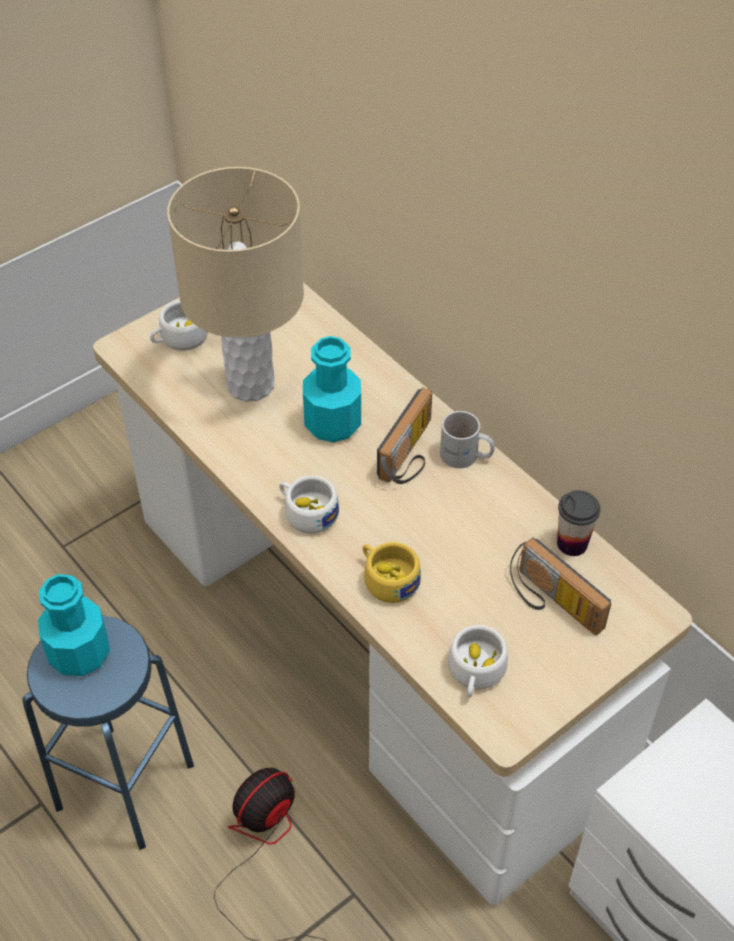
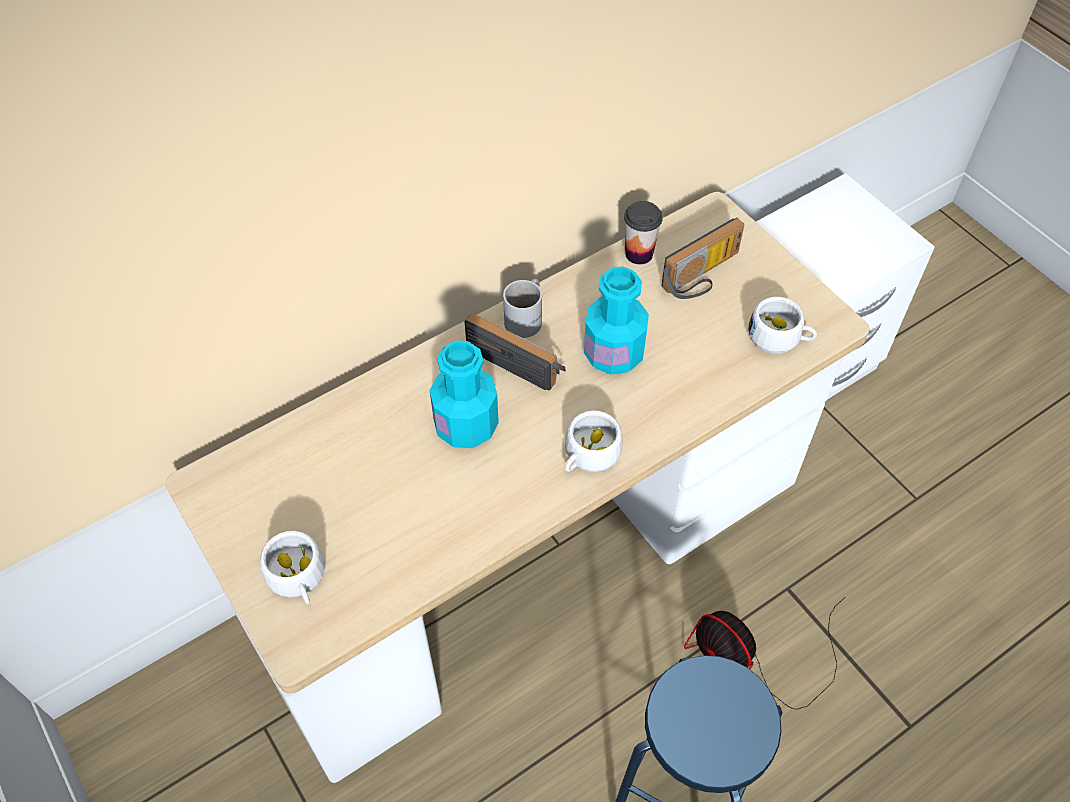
camera: 85 degrees left, 5 degrees up
(79, 653) = (699, 728): turquoise bottle -> turquoise bottle (613, 353)
(250, 385) = (394, 502): beige table lamp -> none
(387, 578) = (675, 393): yellow cup -> none

